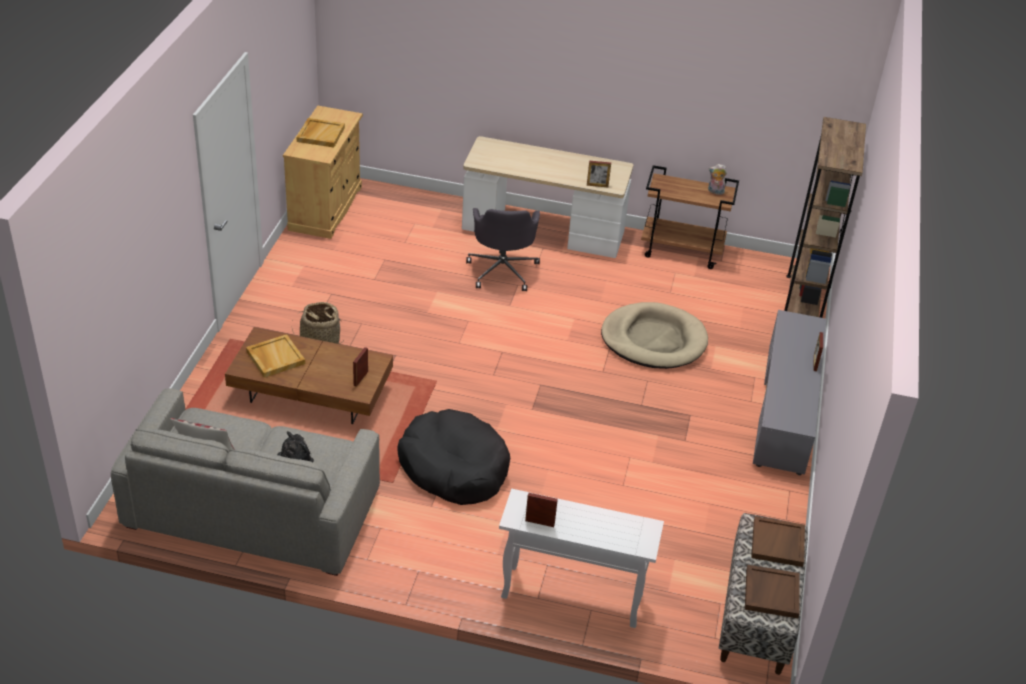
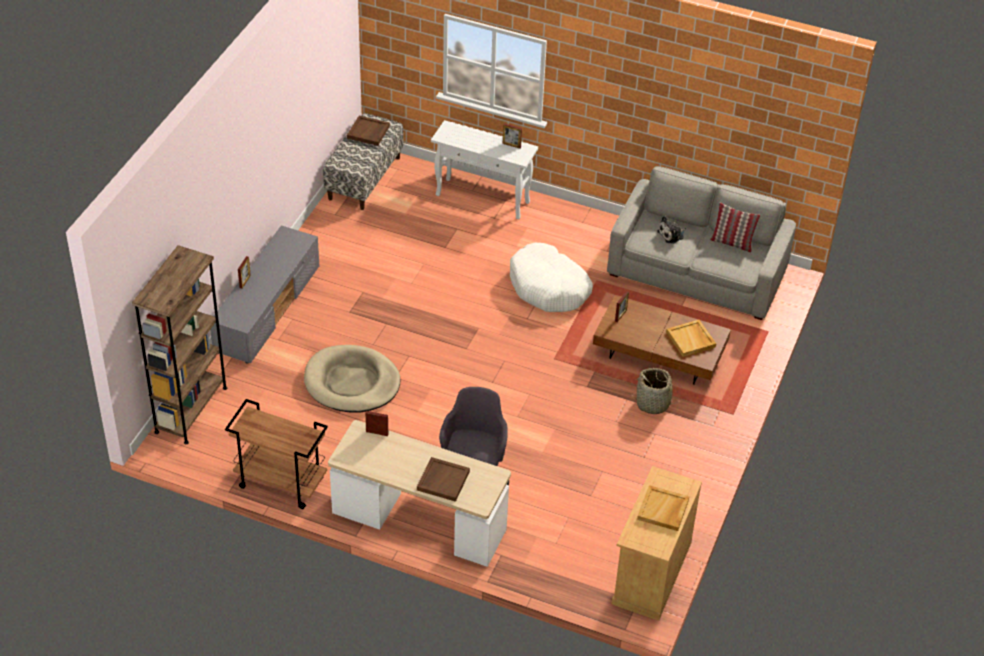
camera: 170 degrees left, 5 degrees up
(454, 467) = (549, 287): black dog bed -> white dog bed
(715, 192) = (253, 428): plush toy -> none
(778, 544) = (349, 157): brown tray -> brown tray (443, 480)

